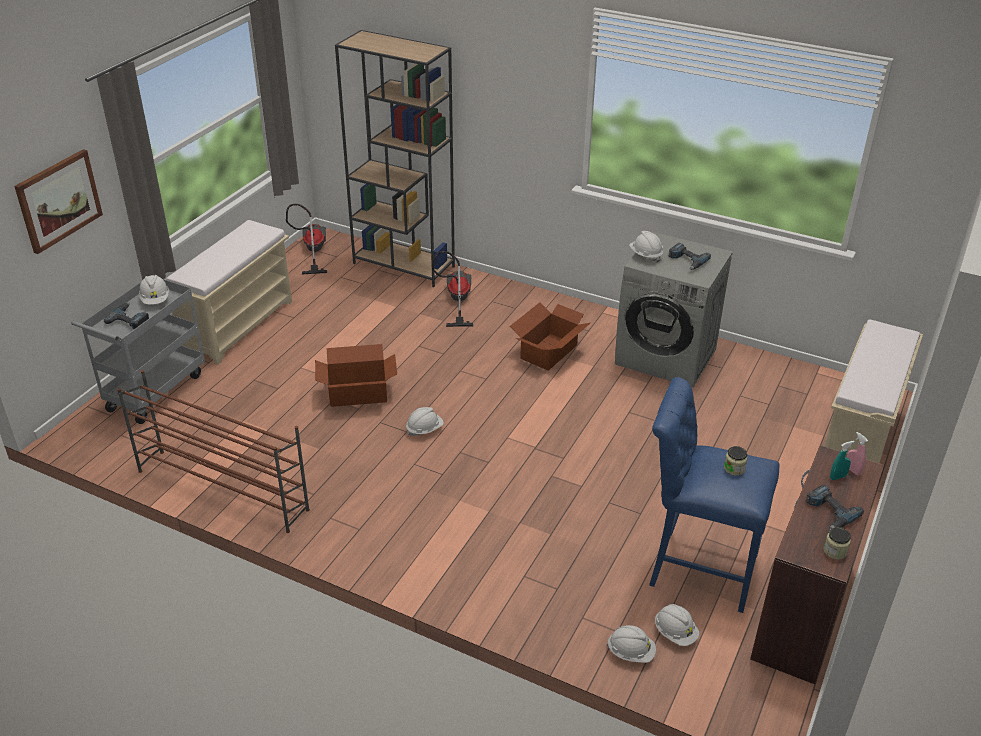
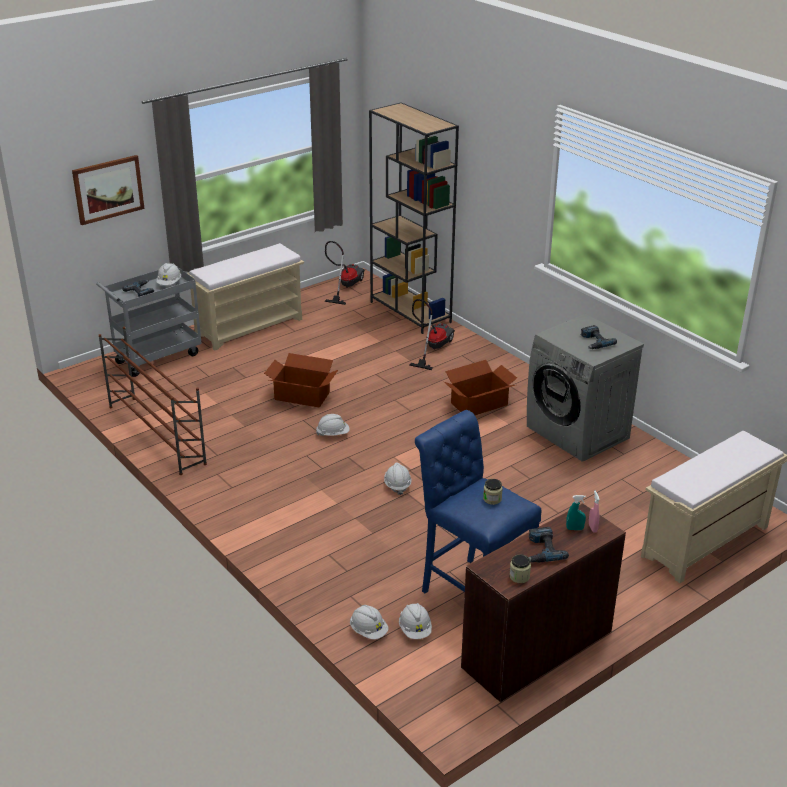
camera: 25 degrees right, 5 degrees down
(645, 255) = (561, 330): white hard hat -> white hard hat (397, 485)

